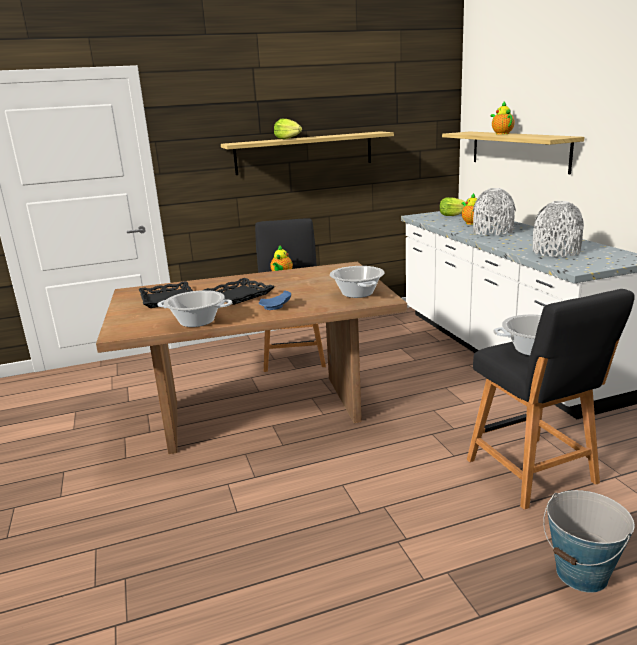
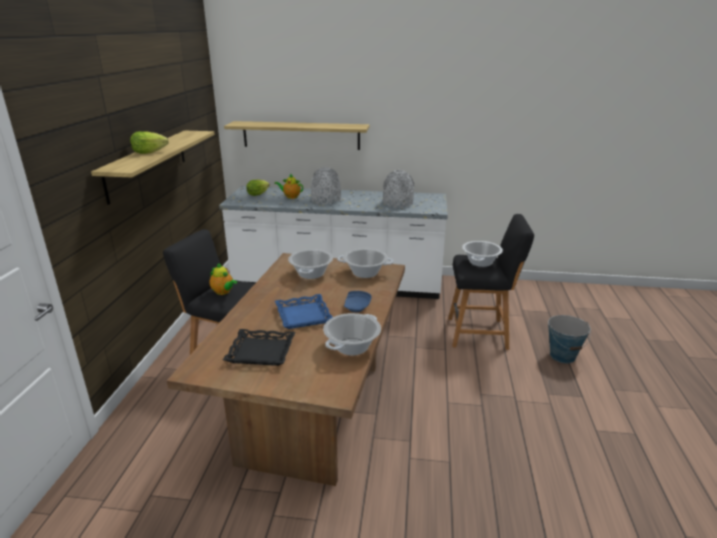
camera: 65 degrees left, 5 degrees up
(238, 295) = (303, 315): black tray -> blue tray
(325, 278) = (311, 274): none -> cooking pot
(501, 134) = (289, 124): teapot -> none

